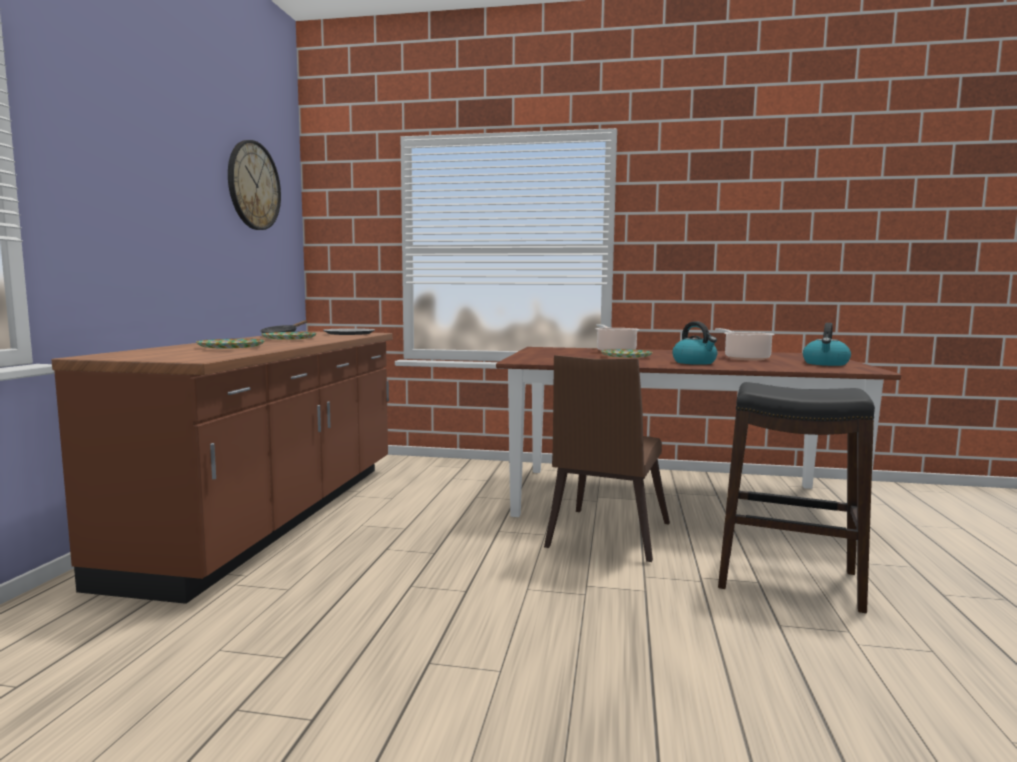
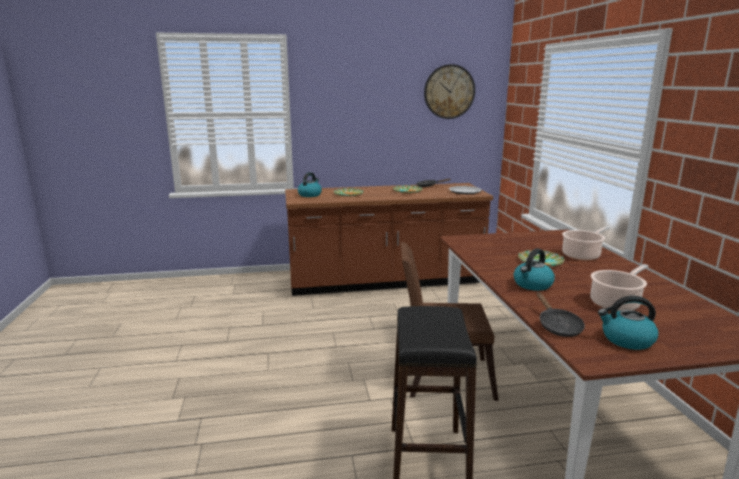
camera: 70 degrees right, 10 degrees up
(168, 354) = (310, 195): none -> kettle
(802, 368) = (557, 326): none -> black frying pan

